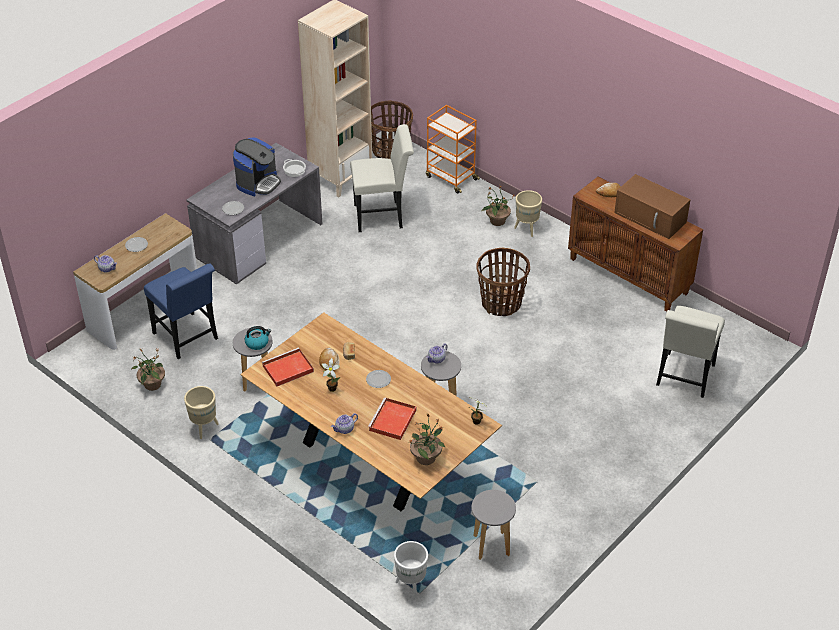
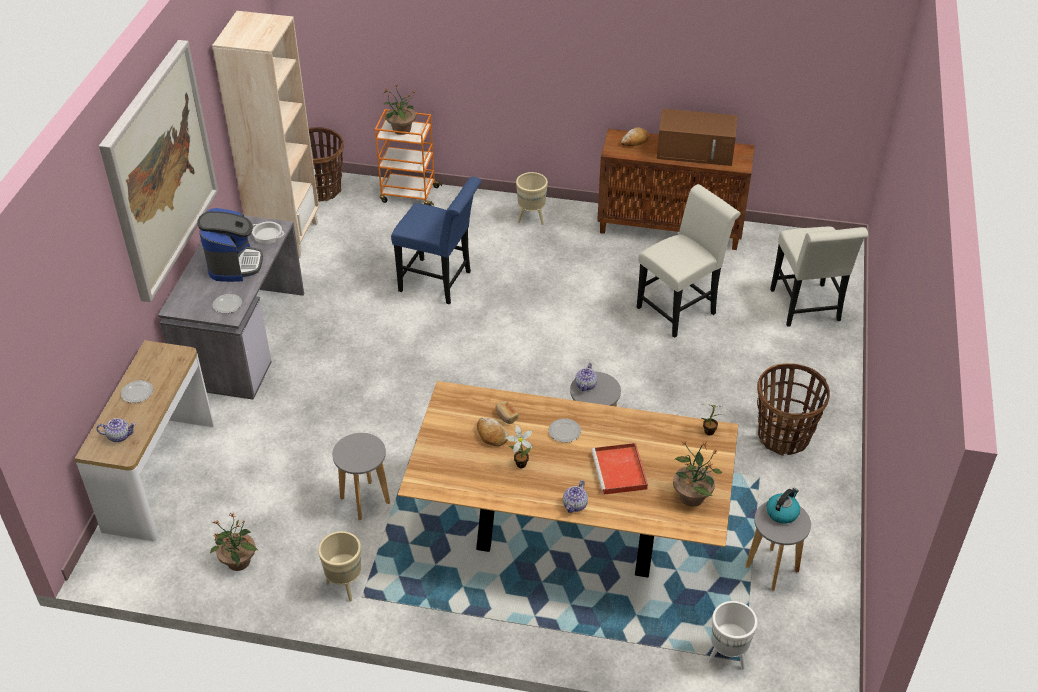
camera: 30 degrees left, 0 degrees up
(188, 338) = (242, 487): blue chair -> blue chair (440, 282)
(215, 98) = (159, 170): none -> picture
(257, 343) = (367, 451): kettle -> kettle (782, 512)
(287, 369) = (449, 464): red tray -> none
(382, 216) = (366, 260): white chair -> white chair (680, 308)
(497, 221) = (494, 222): potted plant -> potted plant (401, 130)
(501, 303) = (568, 305): basket -> basket (784, 436)

